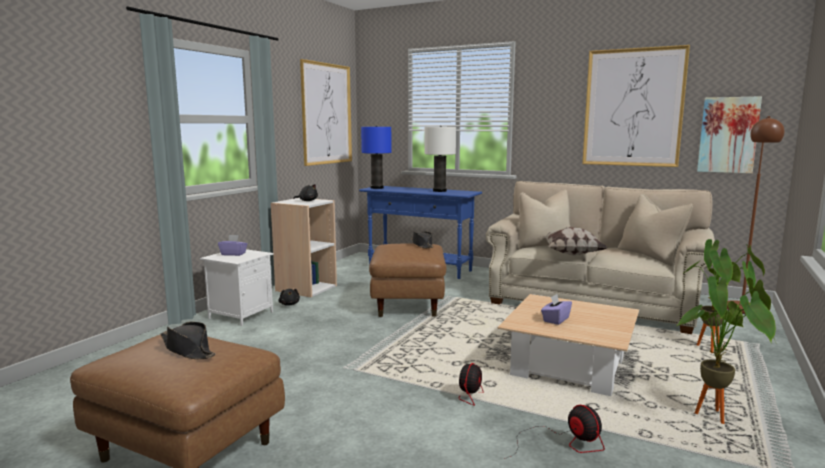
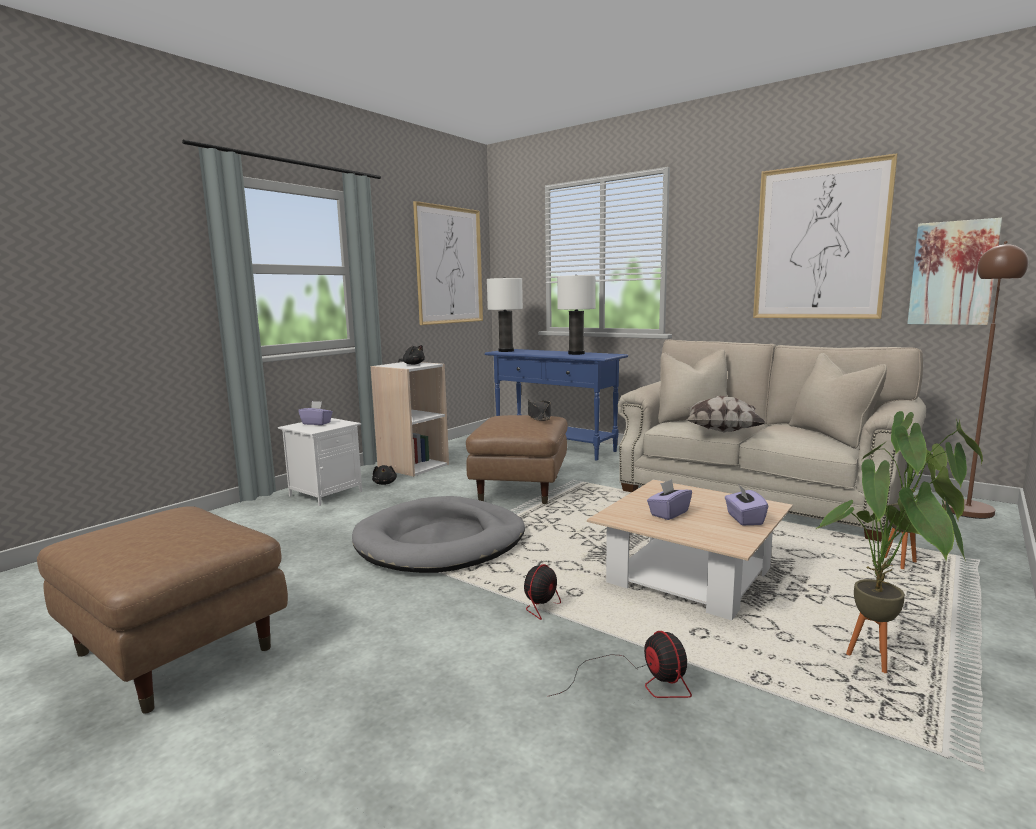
camera: 10 degrees right, 0 degrees up
(188, 349) = (171, 529): black hat -> none
(364, 350) = (441, 541): none -> grey dog bed
(376, 188) = (505, 351): blue table lamp -> white table lamp
(611, 321) = (744, 519): none -> purple tissue box

